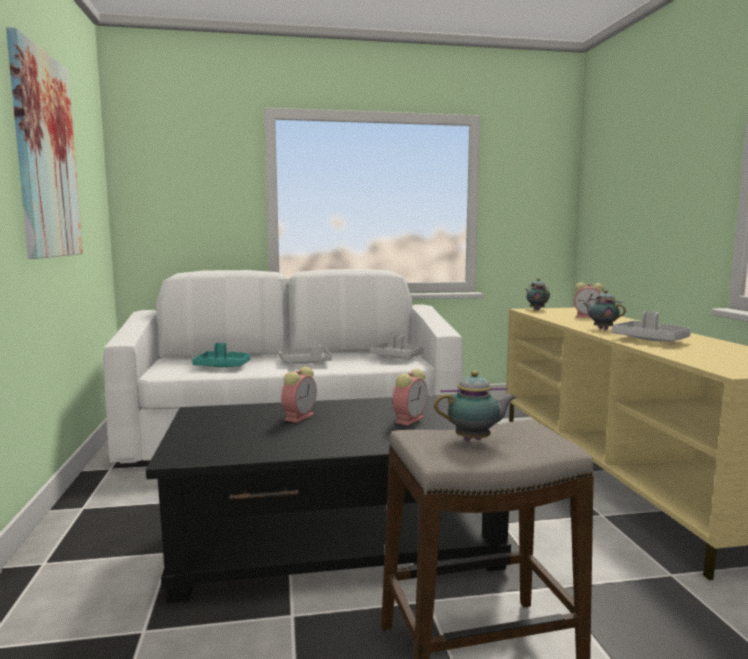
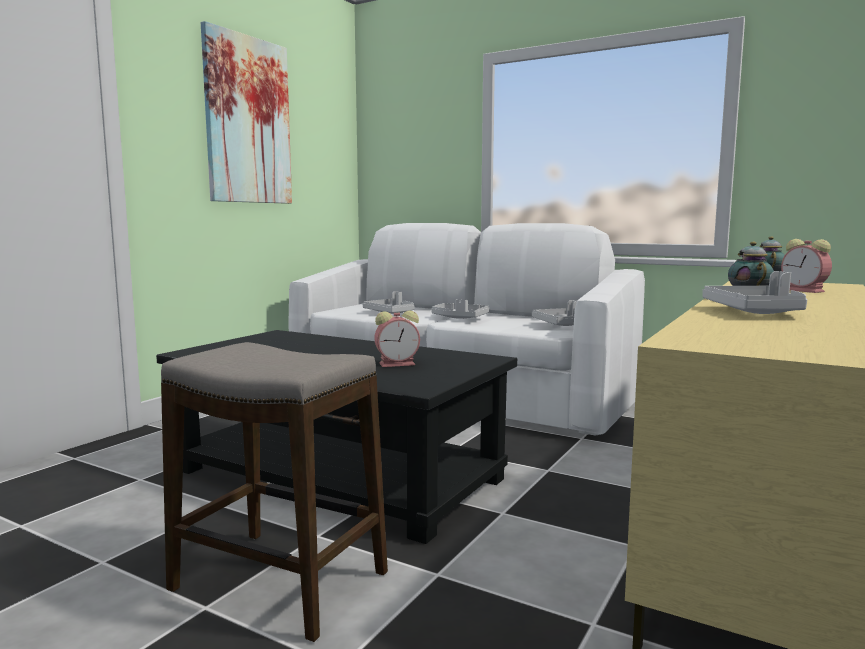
camera: 40 degrees right, 0 degrees up
(222, 366) = (390, 313): turquoise tray -> grey tray
(299, 416) = (326, 347): alarm clock -> none
(475, 440) = (268, 356): teapot -> none

